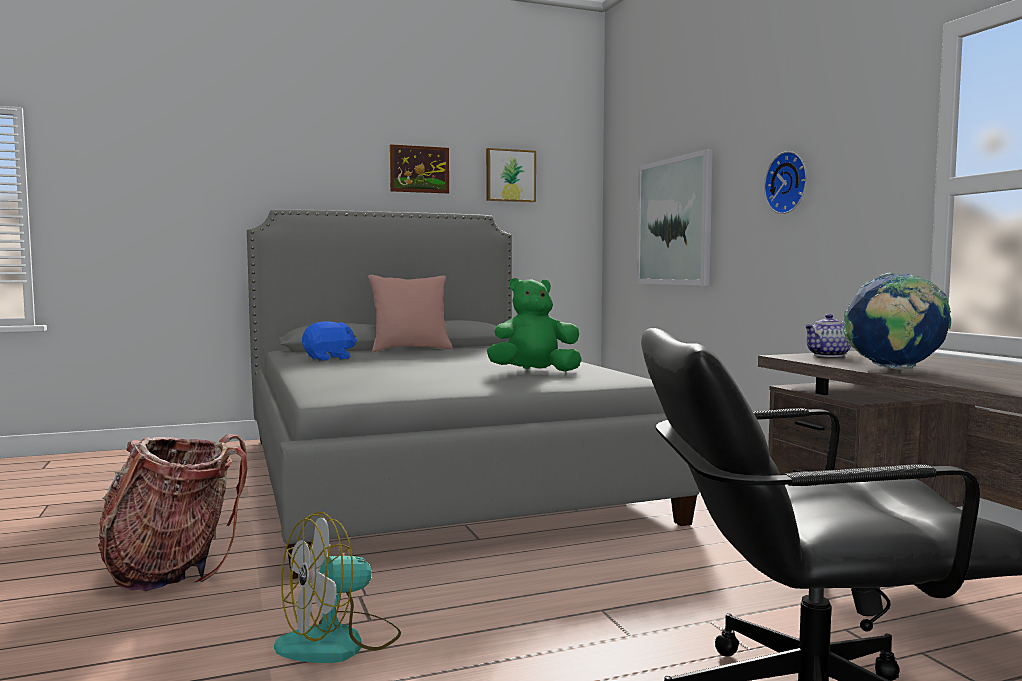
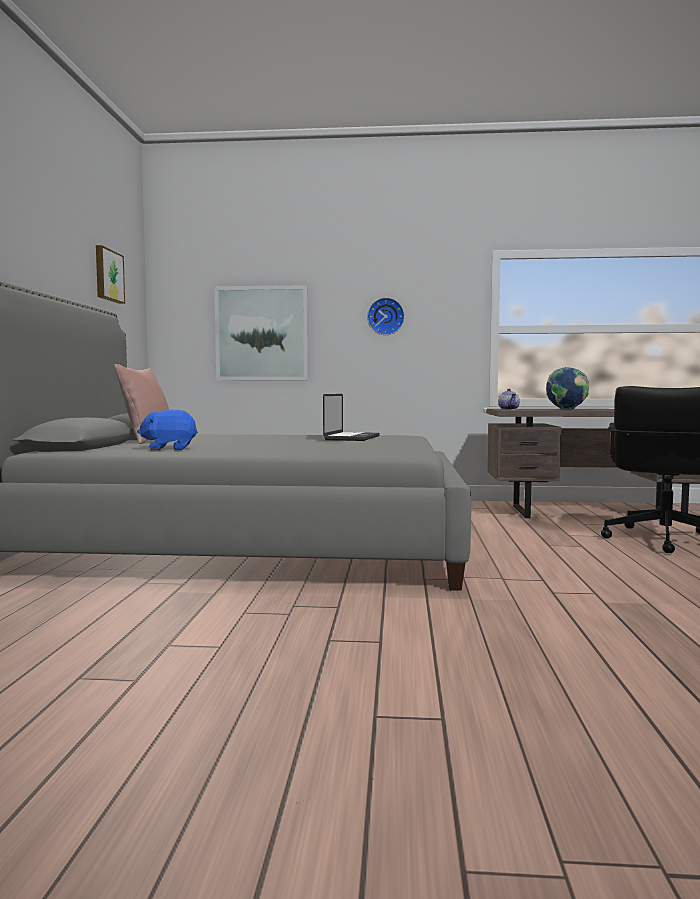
camera: 65 degrees left, 0 degrees up
(174, 570) = (410, 620): backpack -> none
(329, 358) = (169, 448): blue plush toy -> blue plush toy turned 90 degrees counterclockwise
(339, 642) = (573, 587): fan -> none
(419, 169) = (60, 254): picture -> none
(534, 372) = (352, 438): green plush toy -> laptop

